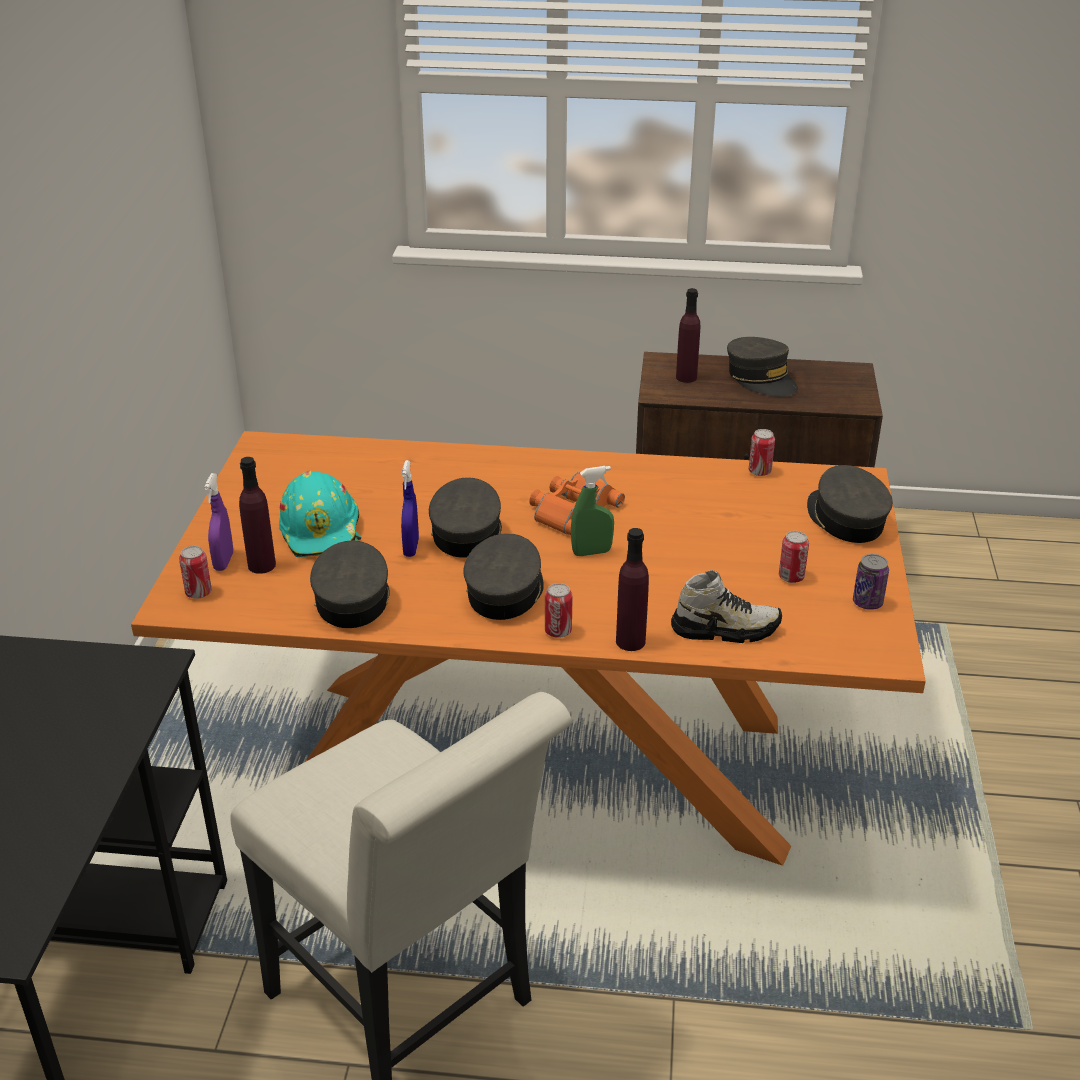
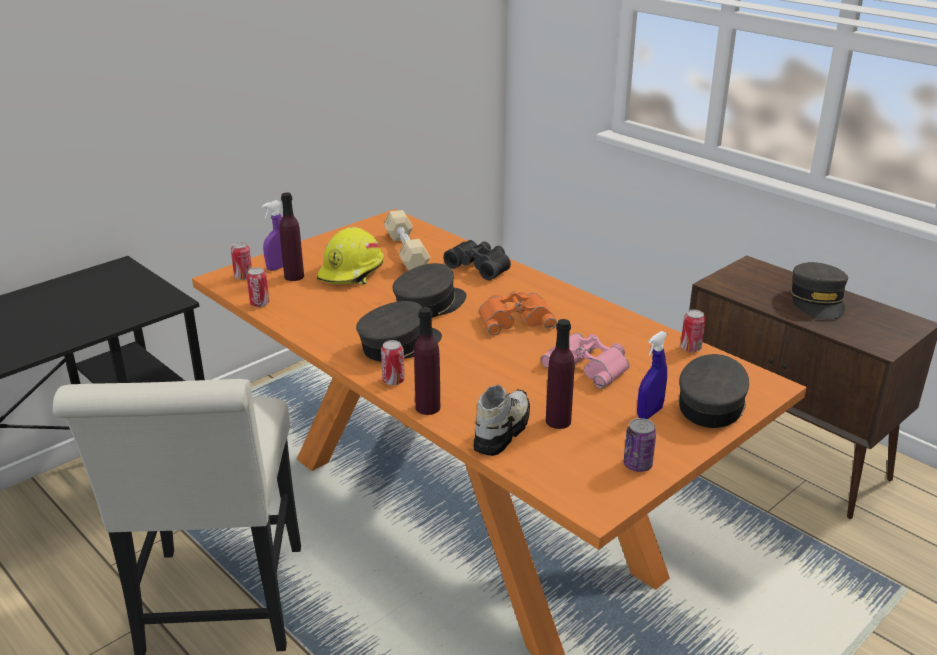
camera: 40 degrees right, 5 degrees down
(322, 531) = (352, 272): turquoise hard hat -> yellow hard hat
(344, 480) = (406, 251): none -> beige dumbbell
(352, 599) = (310, 312): grey cap -> none
(411, 548) = (384, 300): blue spray bottle -> blue spray bottle (649, 413)
(452, 466) = (480, 267): none -> black binoculars
(591, 552) = (488, 347): green spray bottle -> none
(686, 377) = (754, 281): purple bottle -> purple bottle (558, 421)
(703, 527) = (589, 365): none -> pink binoculars
(725, 629) = (502, 431): shoe -> shoe turned 105 degrees counterclockwise
(791, 577) = (604, 422): can -> can (259, 304)

